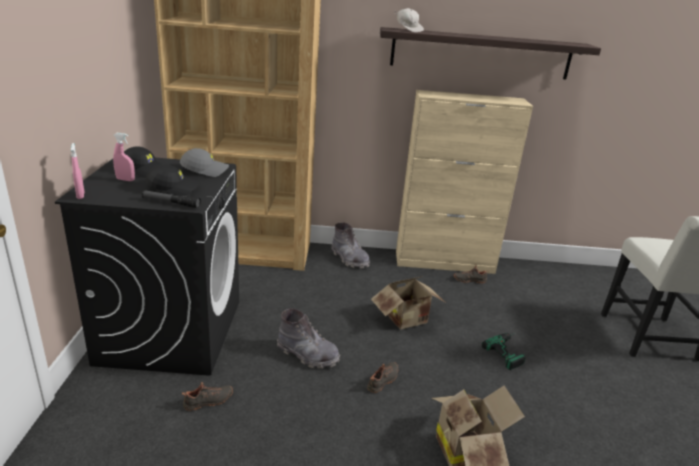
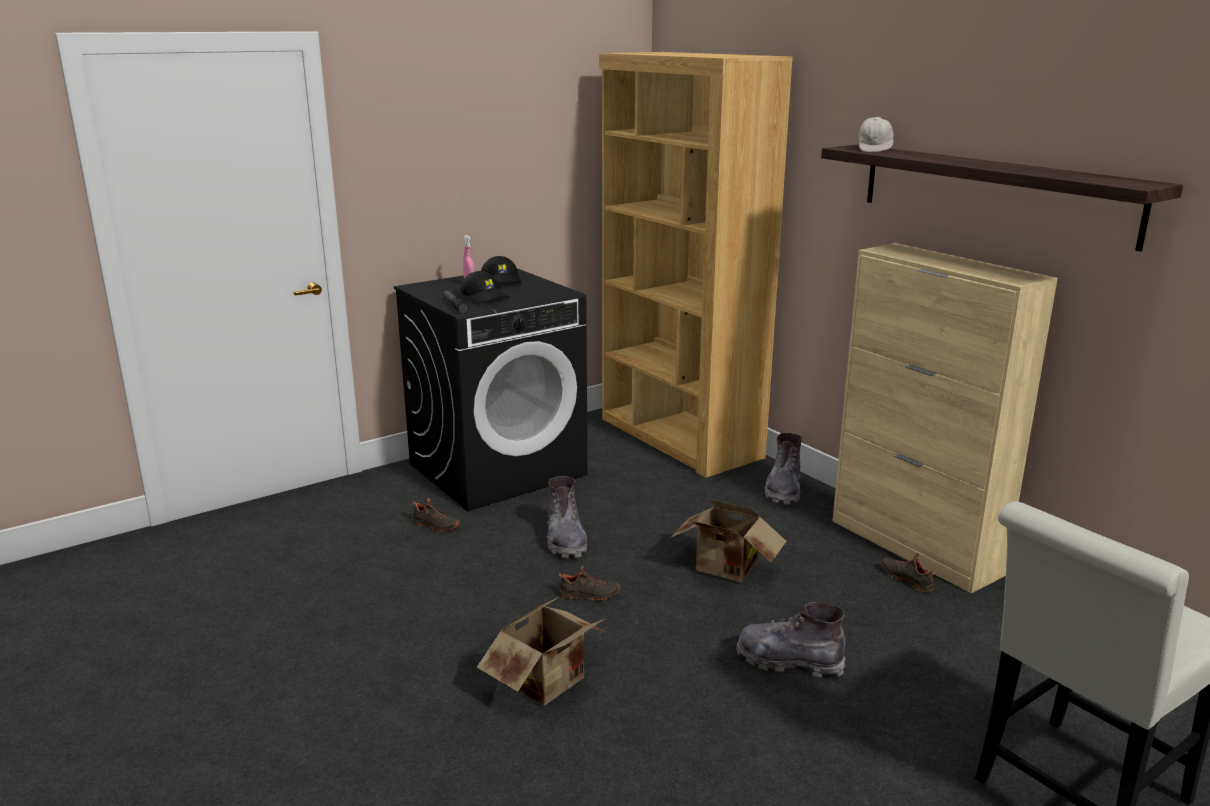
camera: 55 degrees right, 5 degrees down
(80, 195) = (415, 286): pink spray bottle -> none
(205, 170) = (545, 292): grey cap -> none
(510, 351) = (789, 661): power drill -> grey boot

